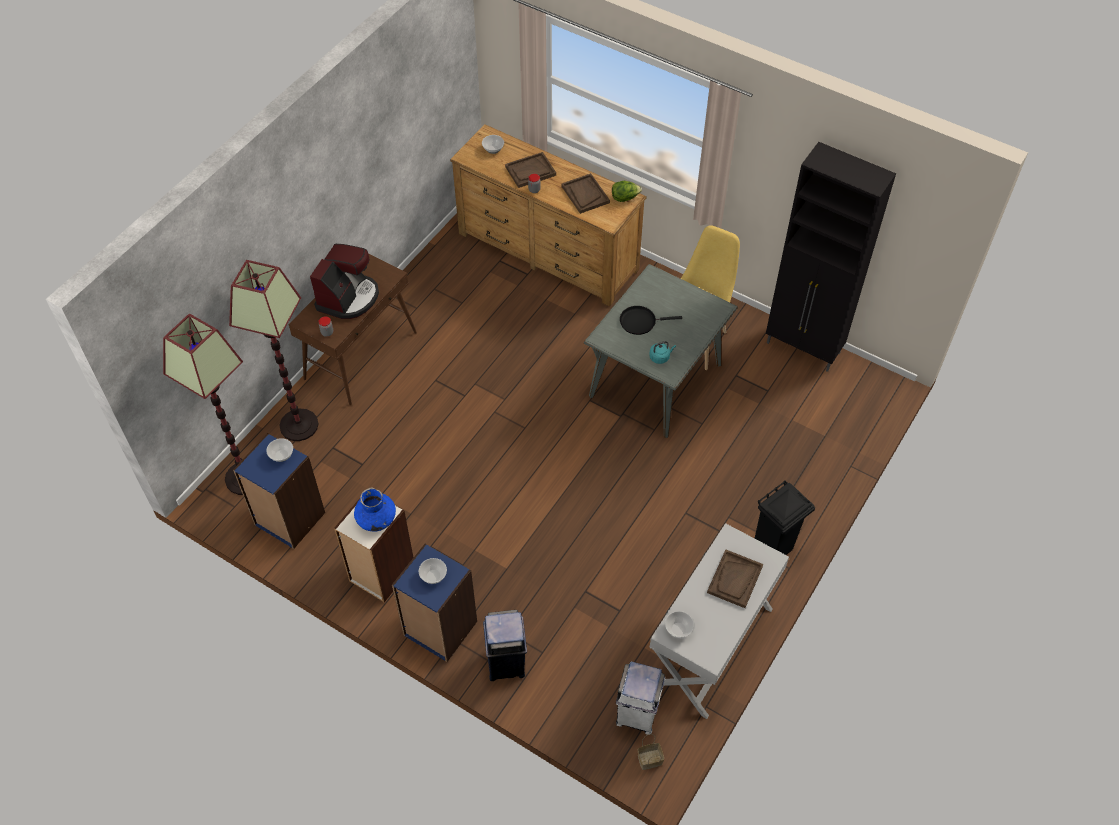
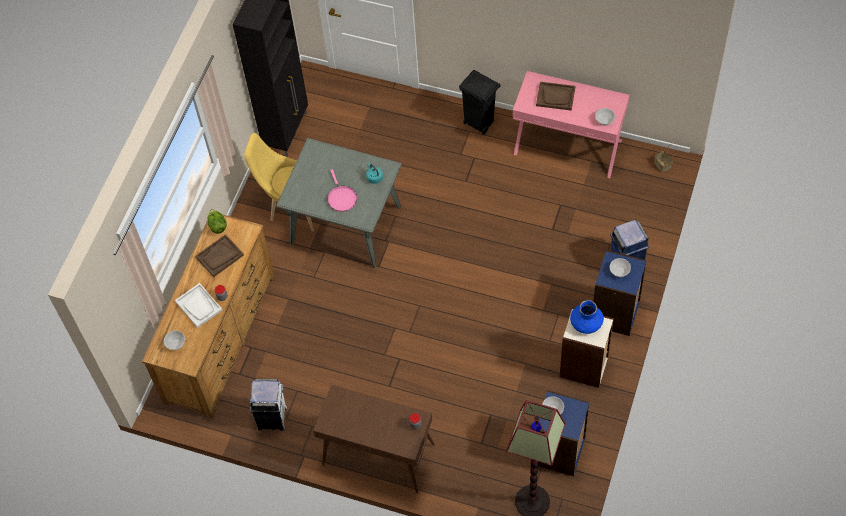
camera: 100 degrees left, 5 degrees up
(299, 425) = (466, 479): floor lamp -> none
(348, 297) = (372, 421): coffee machine -> none
(530, 171) = (199, 306): brown tray -> white tray
(637, 714) = (634, 178): white trash can -> white trash can (272, 418)
(640, 321) = (341, 198): black frying pan -> pink frying pan
(710, 645) = (568, 146): white console table -> pink console table

